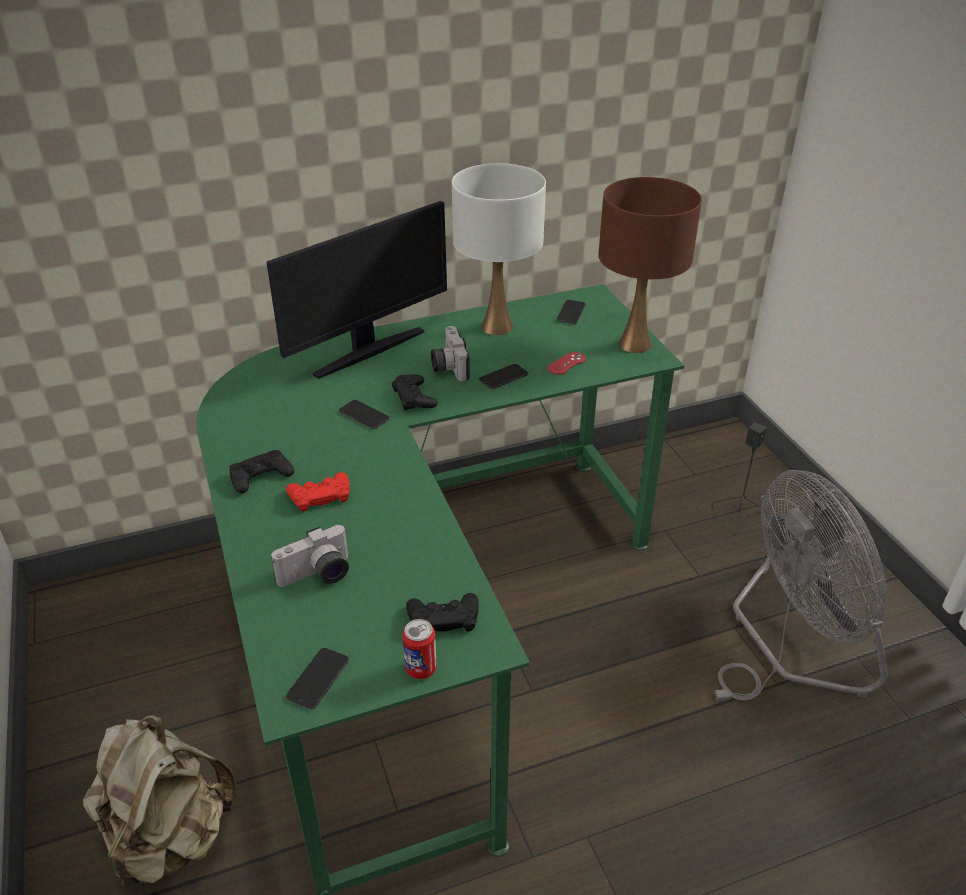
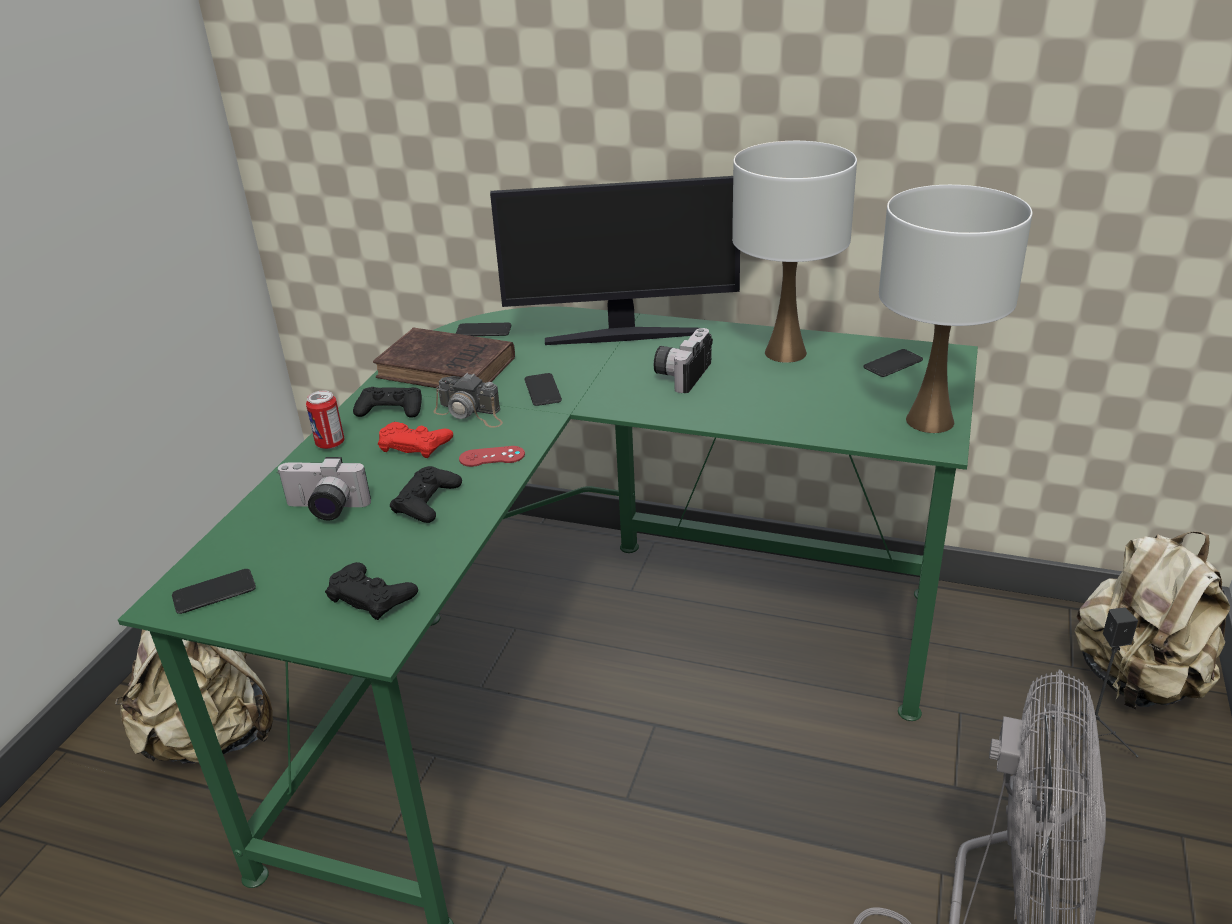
camera: 40 degrees right, 5 degrees down
(265, 425) = (449, 369): none -> brown book
(332, 454) = (471, 413): none -> camera
(414, 397) = (609, 391): black game controller -> black game controller (427, 501)
(420, 668) = (296, 629): can -> can (330, 443)
(503, 377) = (725, 403): phone -> phone (483, 331)
(566, 363) = (816, 413): red game controller -> red game controller (492, 457)
(634, 344) = (929, 421): brown table lamp -> white table lamp
(731, 467) = (1138, 681): none -> beige backpack

